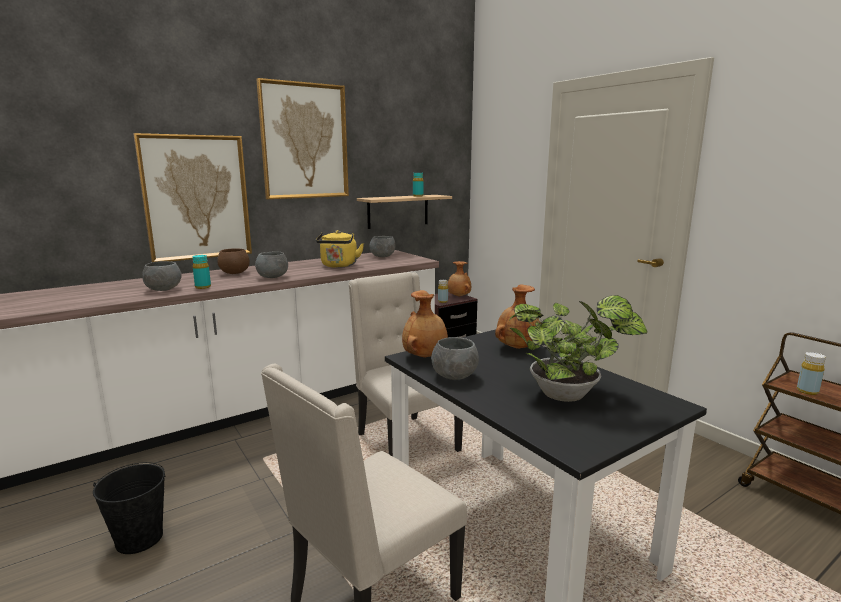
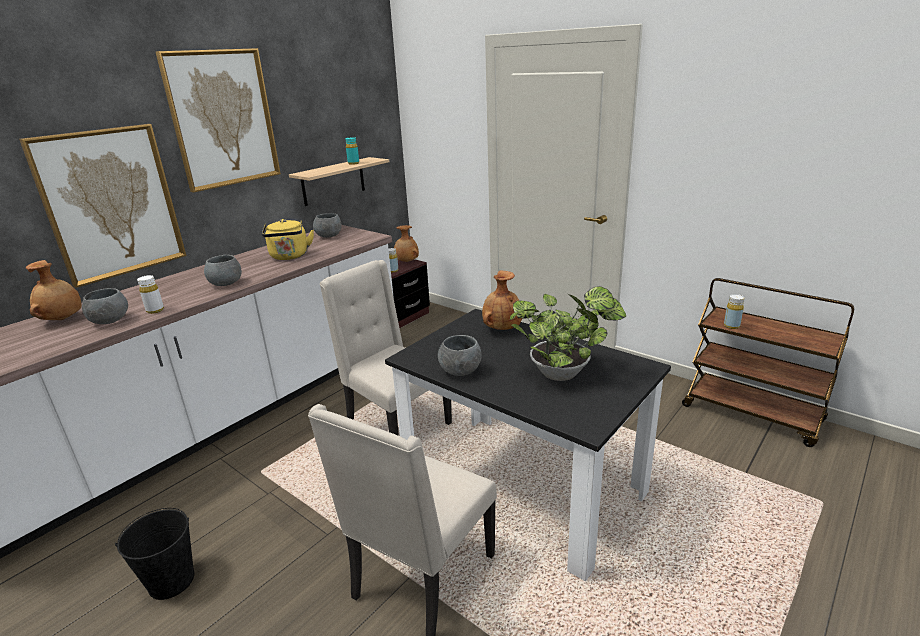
camera: 15 degrees left, 10 degrees up
(203, 287) = (155, 310): turquoise bottle -> white bottle
(235, 273) = (177, 283): brown bowl -> none
(425, 357) = (424, 354): brown vase -> brown vase (63, 319)

